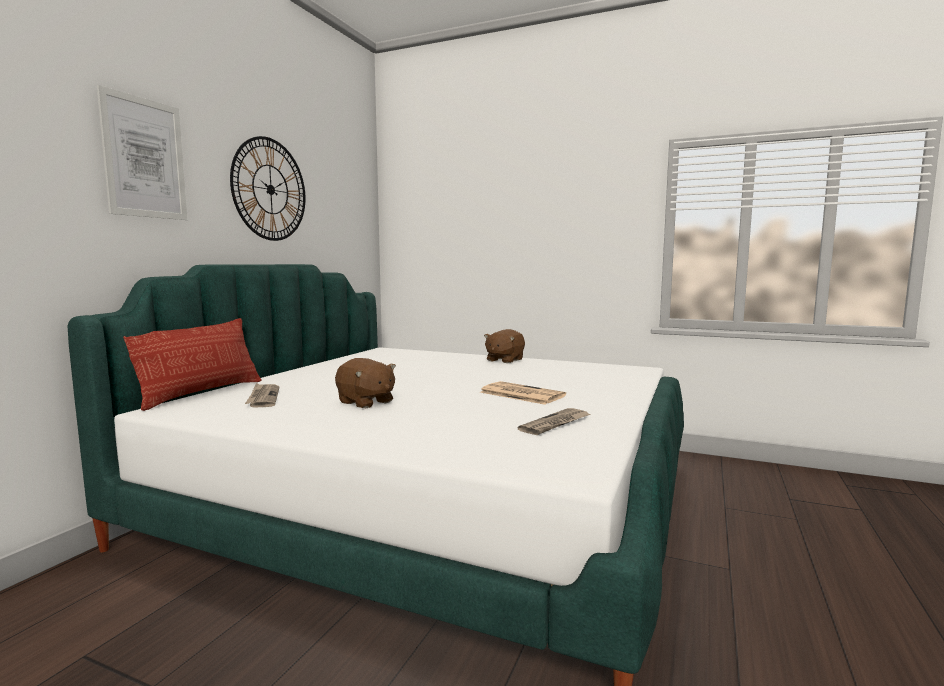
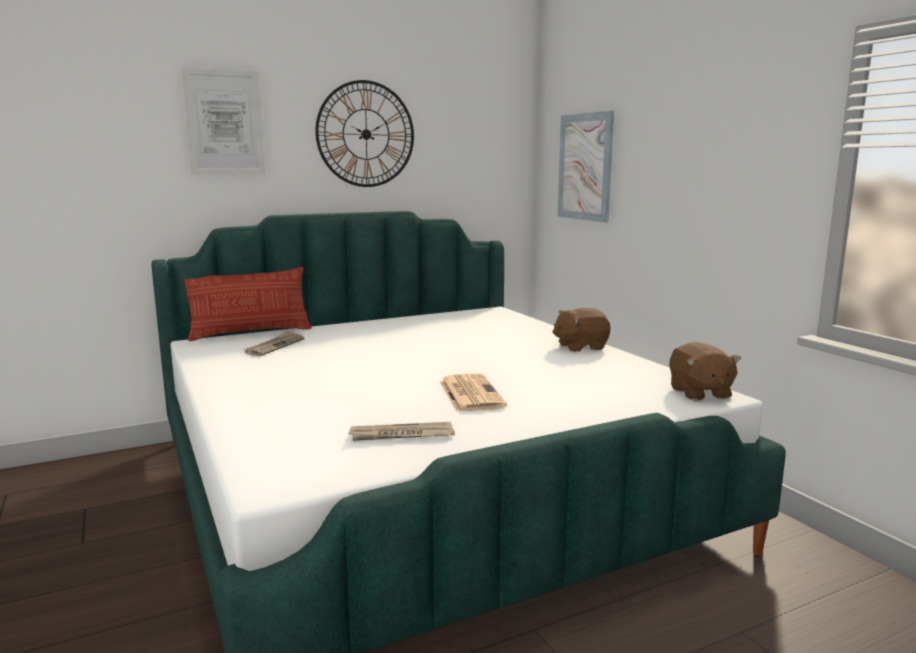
camera: 40 degrees right, 5 degrees up
(366, 402) = (325, 368): brown plush toy -> brown plush toy (699, 393)
(440, 230) = (585, 167): none -> picture

